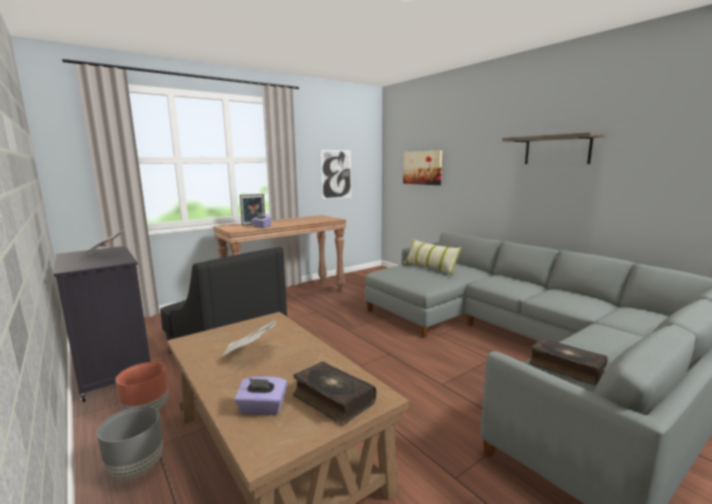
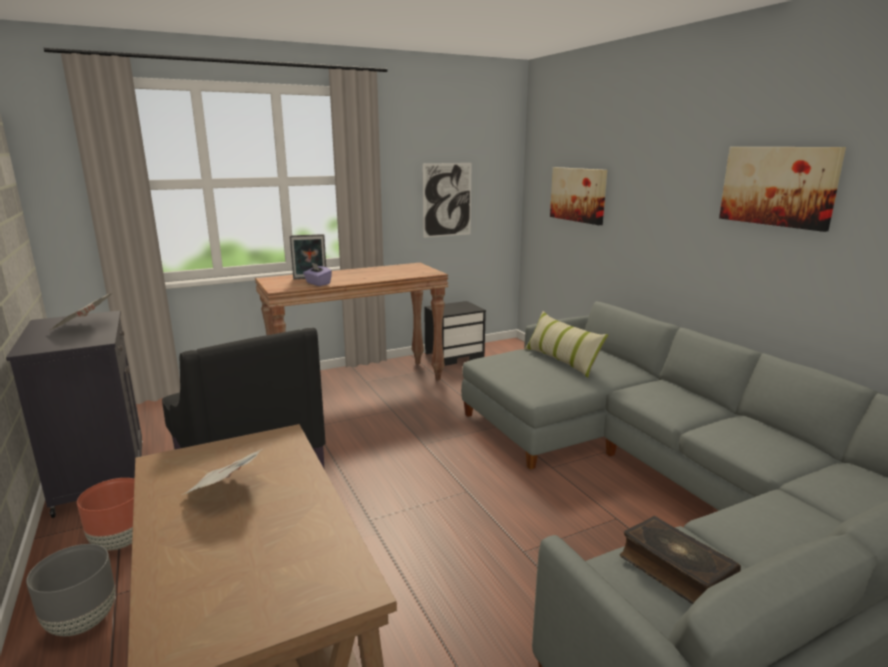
camera: 10 degrees right, 5 degrees up
(262, 408) = (198, 584): purple tissue box -> none
(332, 399) = (293, 583): book -> none
(345, 278) = (454, 355): none -> black nightstand
(557, 150) = (778, 186): shelf -> picture

